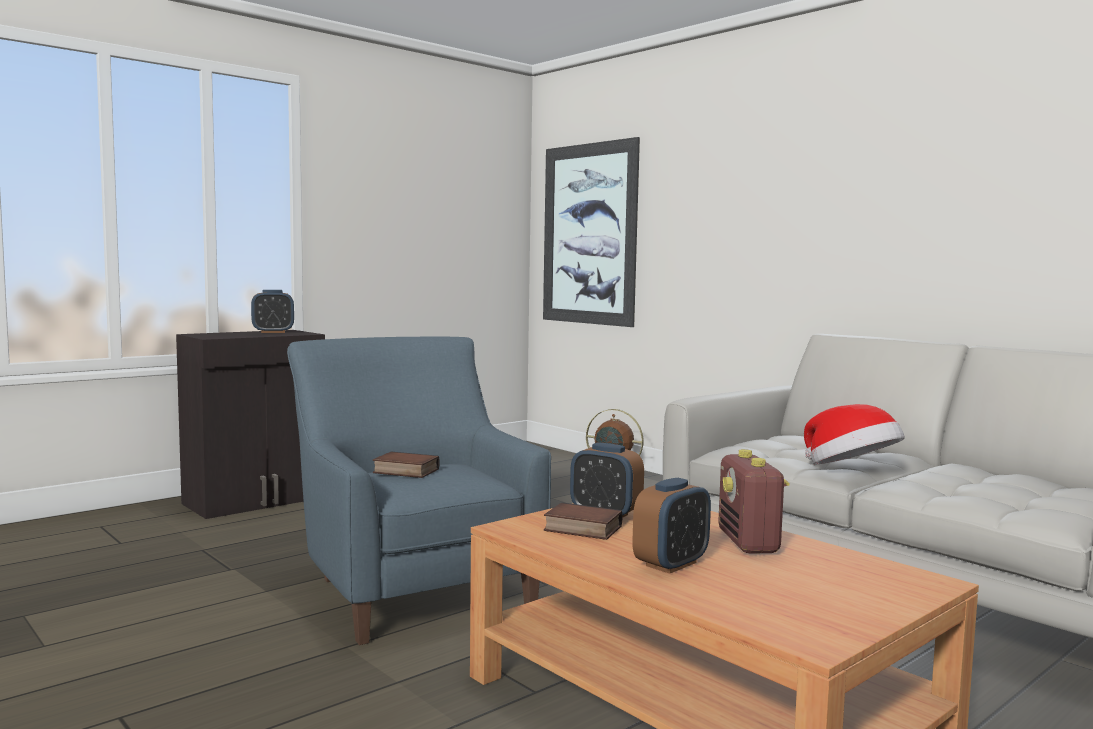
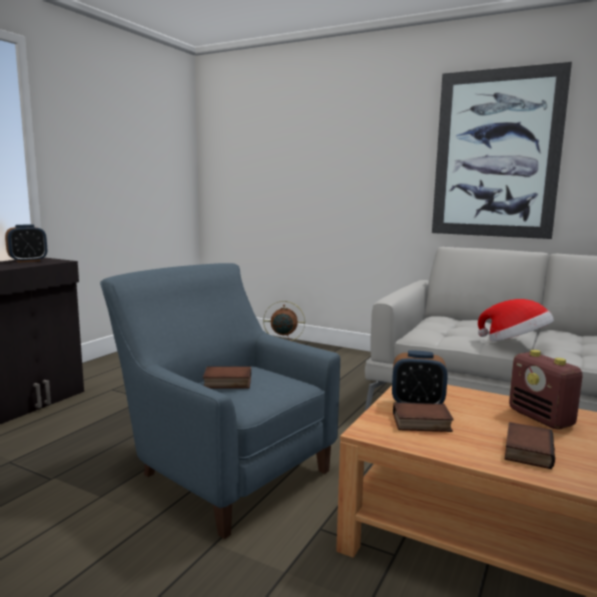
camera: 20 degrees left, 5 degrees up
(589, 234) = (249, 176): picture -> picture (496, 154)
(671, 564) = (526, 450): alarm clock -> book

